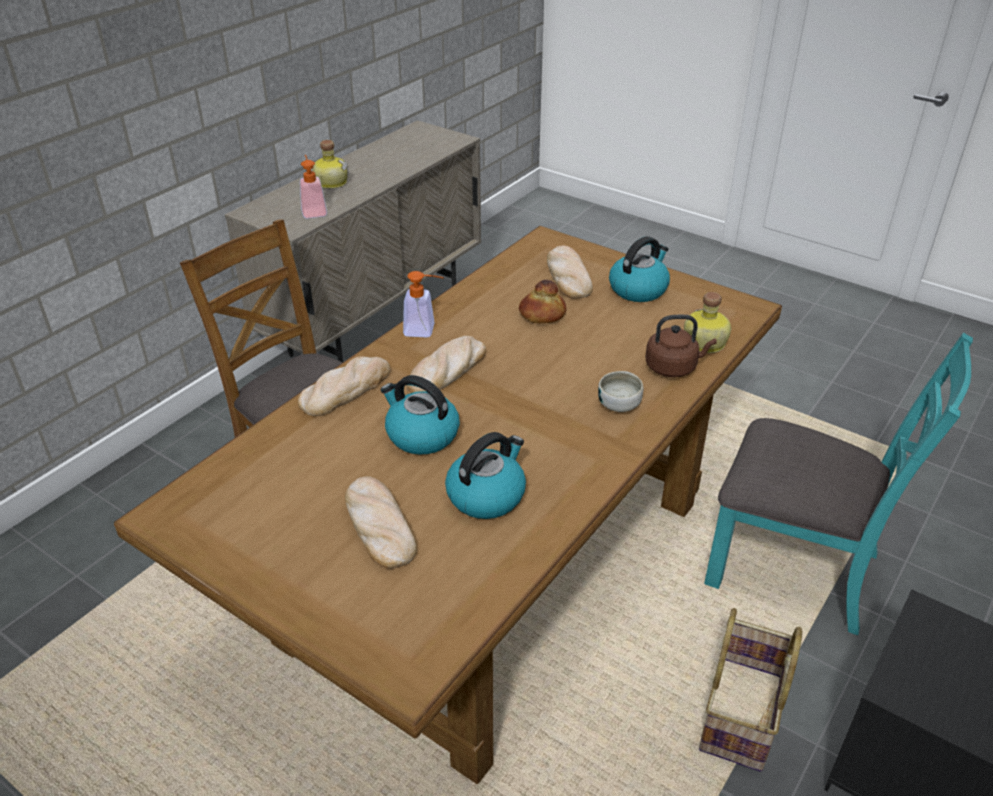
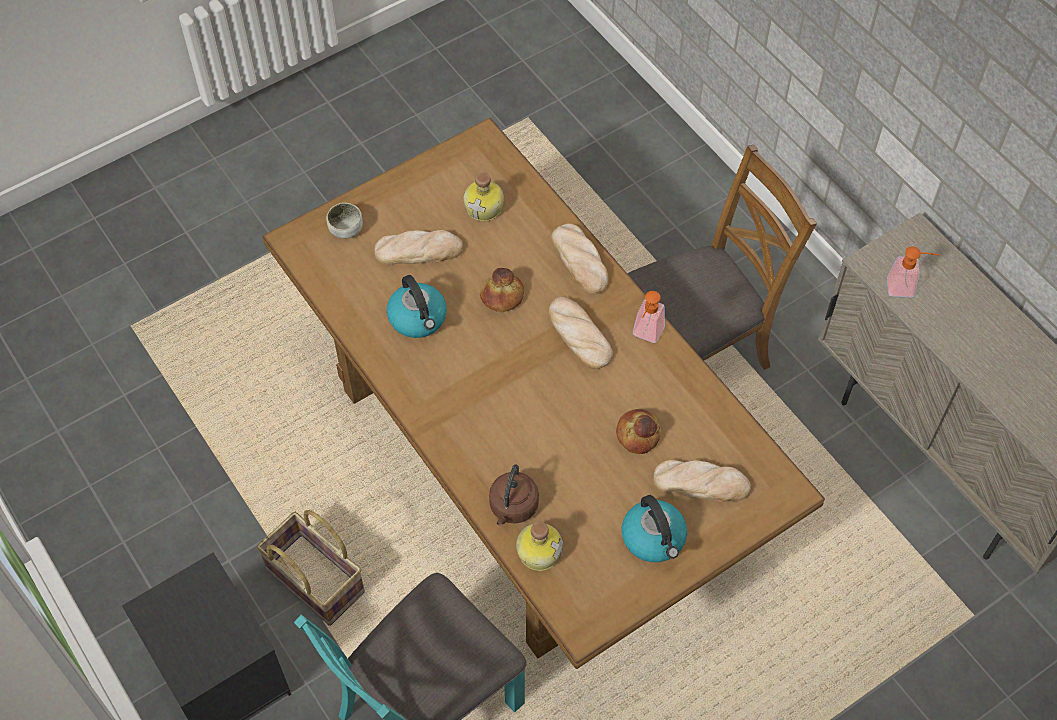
camera: 110 degrees right, 20 degrees up
(331, 182) = (976, 315): bottle -> bottle (485, 208)
(421, 435) = (502, 296): kettle -> bread
(619, 404) = (480, 442): bowl -> bowl (346, 229)

